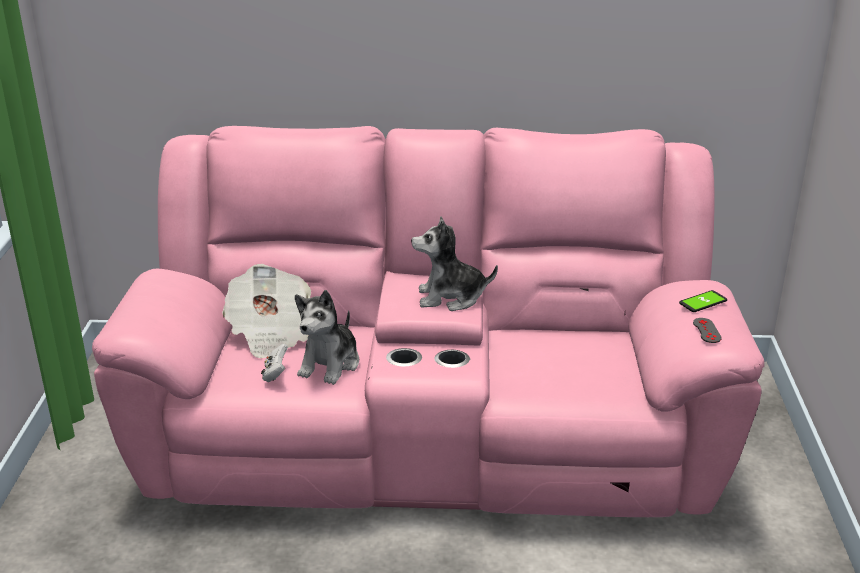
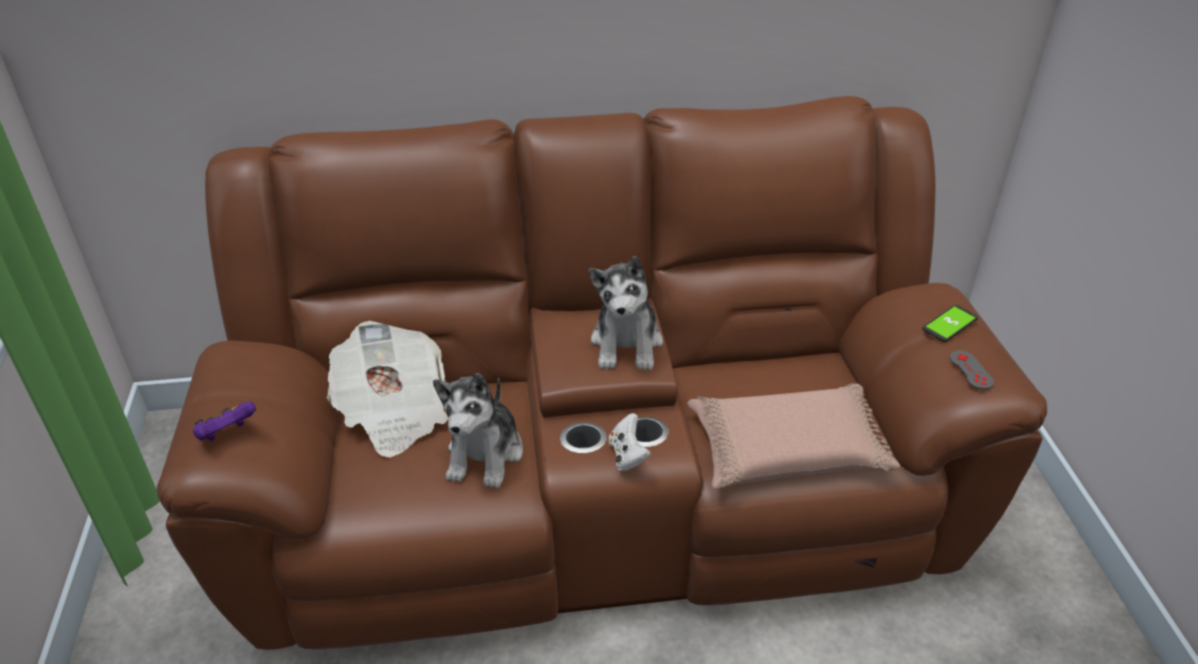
camera: 10 degrees left, 10 degrees up
(146, 315) = (227, 433): none -> purple game controller
(275, 374) = (416, 481): white game controller -> white game controller (627, 455)
(430, 433) = (599, 491): pink sofa -> brown sofa
(450, 297) = (627, 343): plush toy -> plush toy turned 75 degrees counterclockwise
(563, 382) = (788, 445): none -> beige pillow

